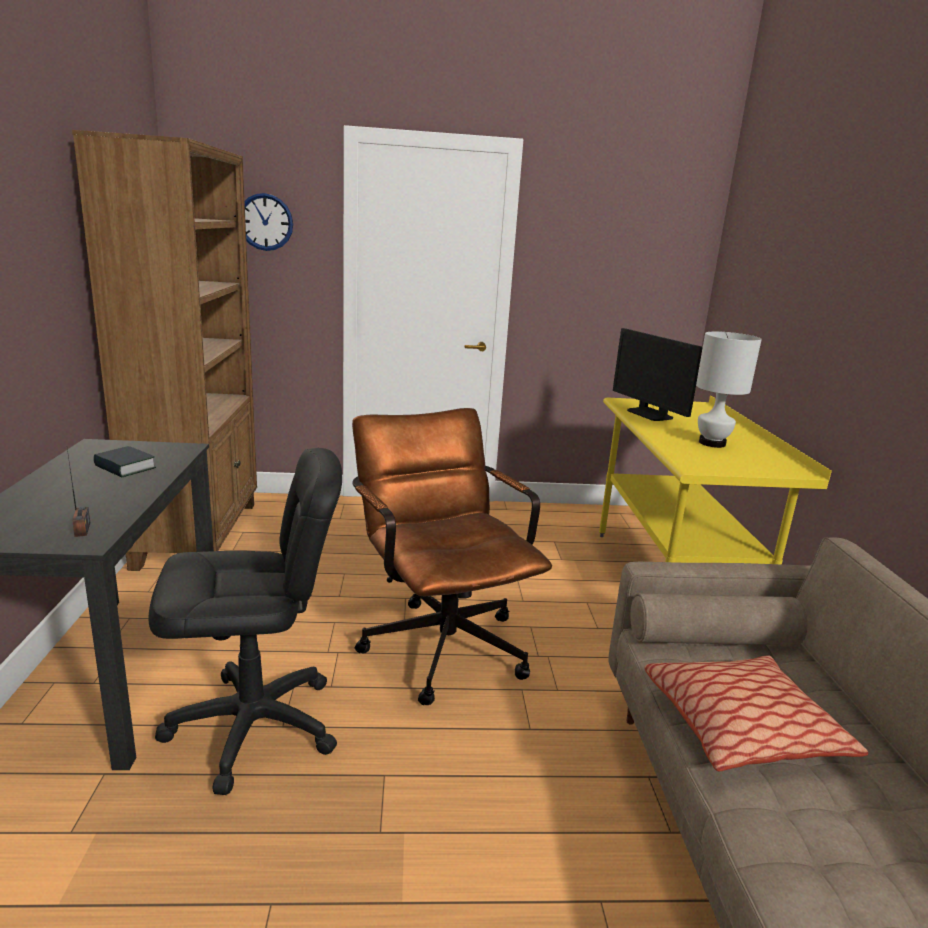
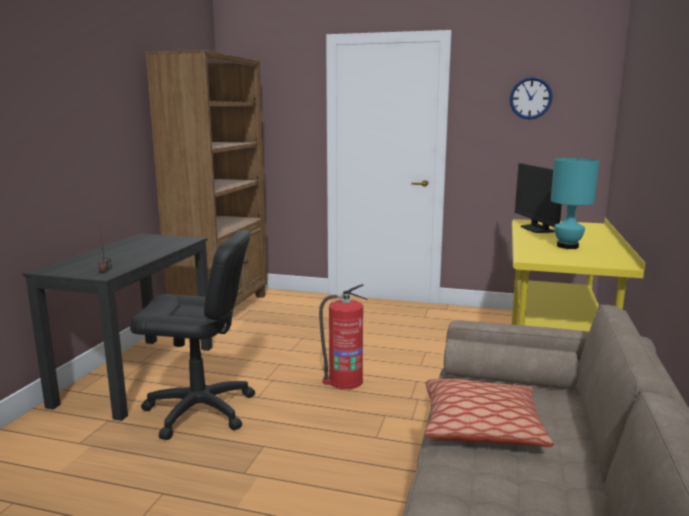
camera: 20 degrees right, 5 degrees down
(125, 467) = (150, 246): book -> none
(265, 222) = (277, 102): wall clock -> wall clock (530, 98)
(439, 640) = (344, 381): brown office chair -> fire extinguisher
(711, 443) = (567, 246): white table lamp -> turquoise table lamp

